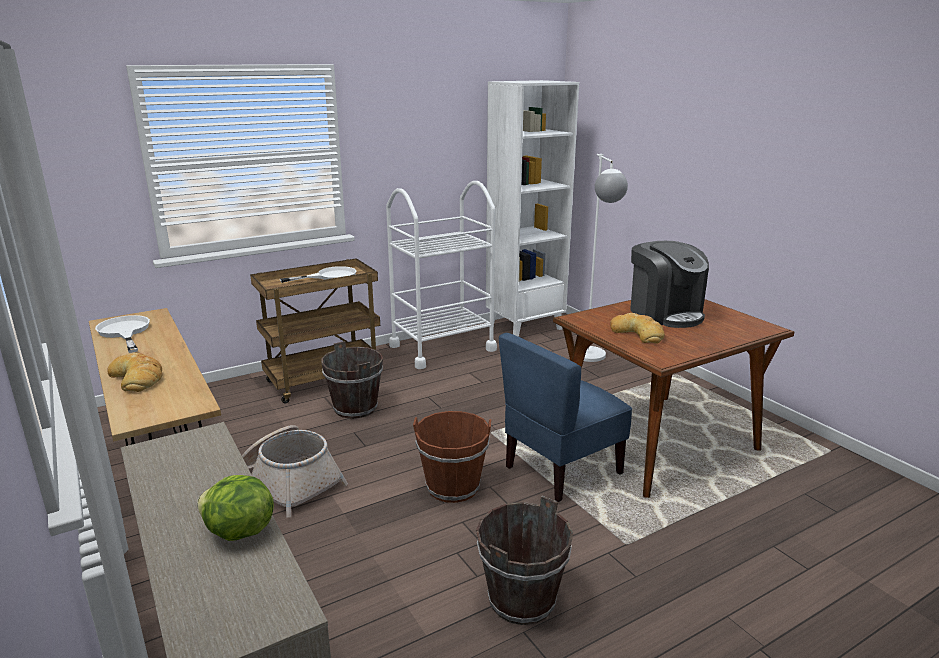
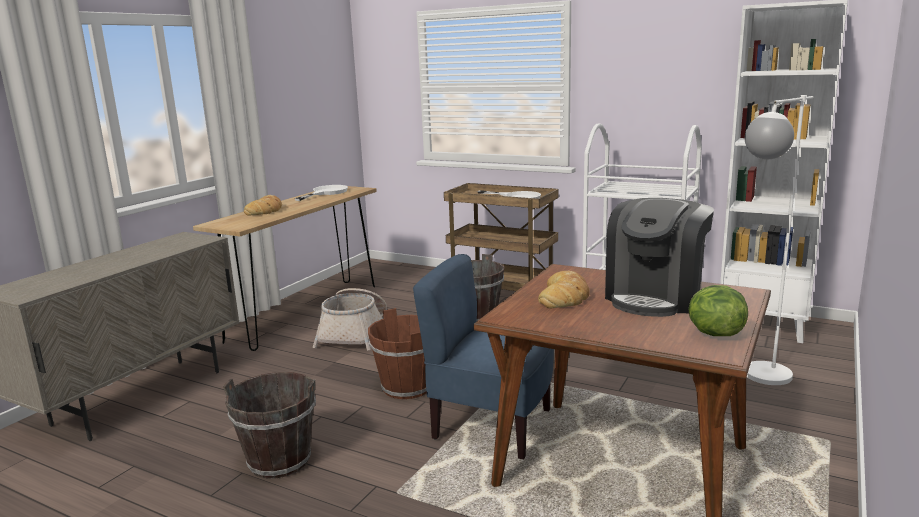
camera: 60 degrees right, 5 degrees down
(238, 532) = (100, 270): lettuce -> lettuce (714, 333)

